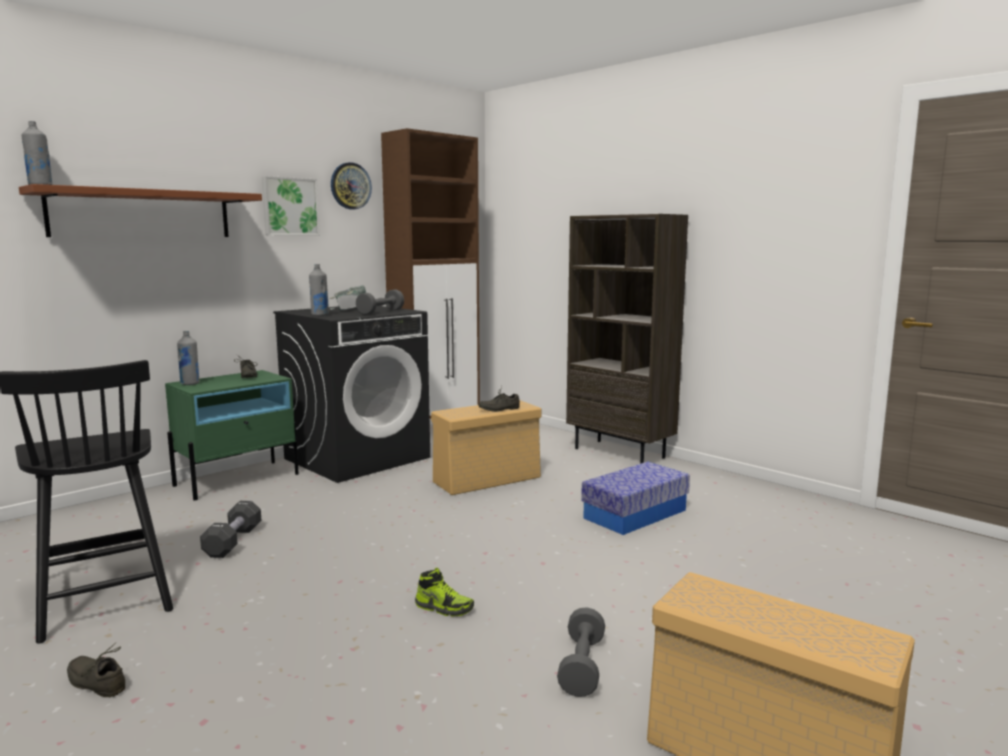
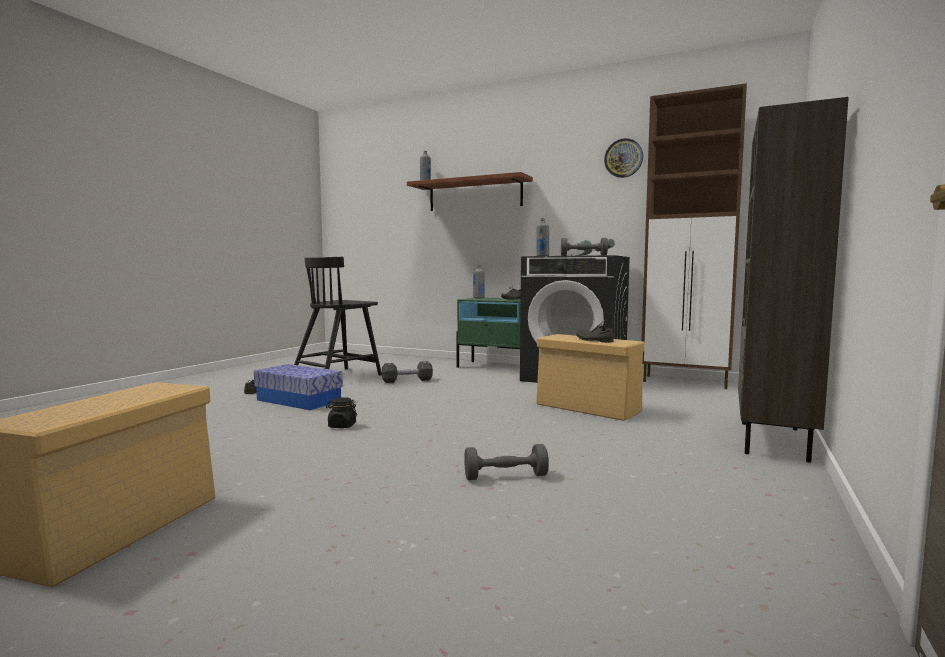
camera: 70 degrees right, 5 degrees down
(289, 207) = (568, 181): picture -> none
(444, 608) = (342, 426): shoe -> black jar
(582, 666) = (265, 465): grey dumbbell -> grey dumbbell (505, 476)
(635, 514) = (580, 461): storage box -> storage box (299, 400)

